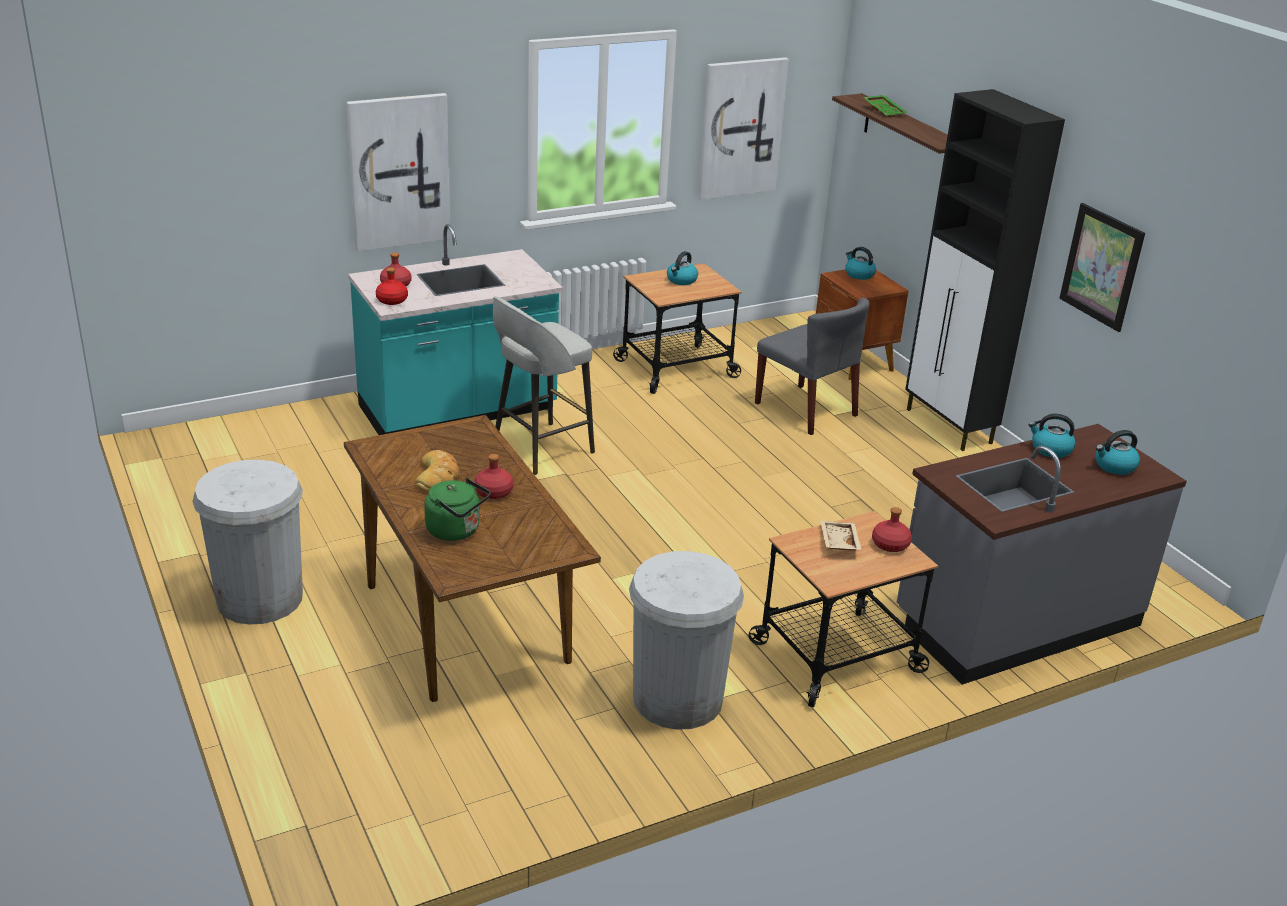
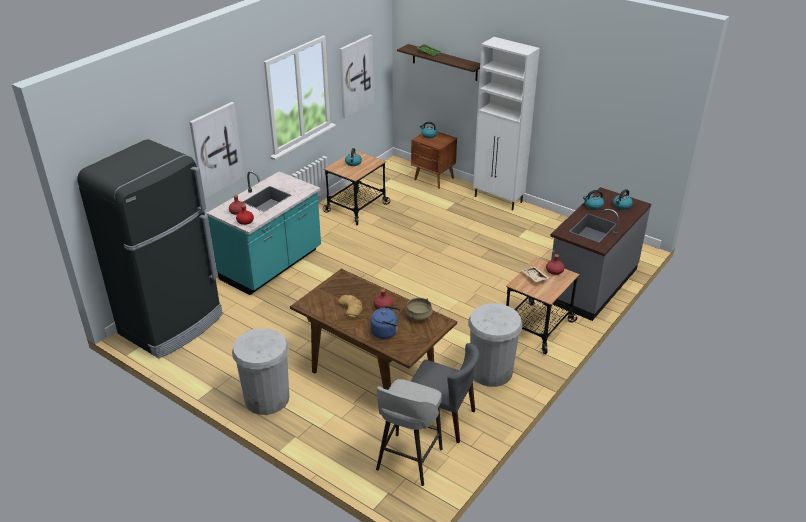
camera: 25 degrees left, 5 degrees up
(229, 445) = (172, 325): none -> black fridge
(456, 531) = (386, 332): green kettle -> blue kettle
(539, 526) = (419, 316): none -> beige cooking pot
(540, 449) = (330, 273): grey stool -> grey stool (408, 461)
(806, 409) = (432, 211): grey chair -> grey chair (441, 418)
(949, 427) = (498, 199): black cabinet -> white cabinet
(1101, 266) = (571, 112): picture -> none

